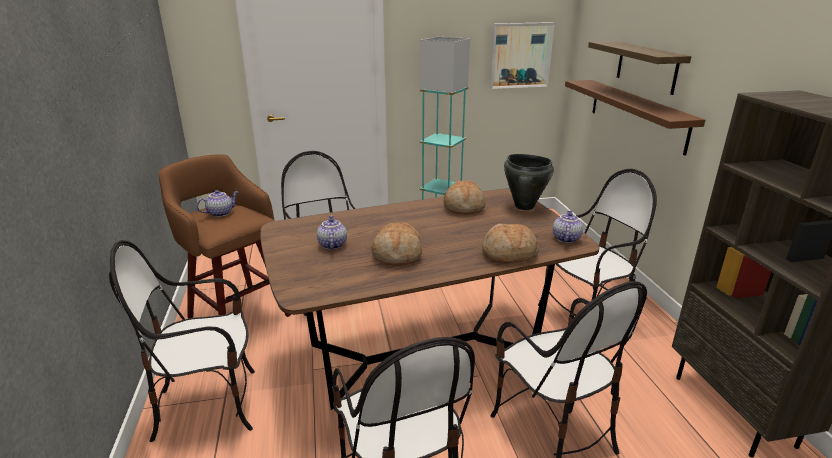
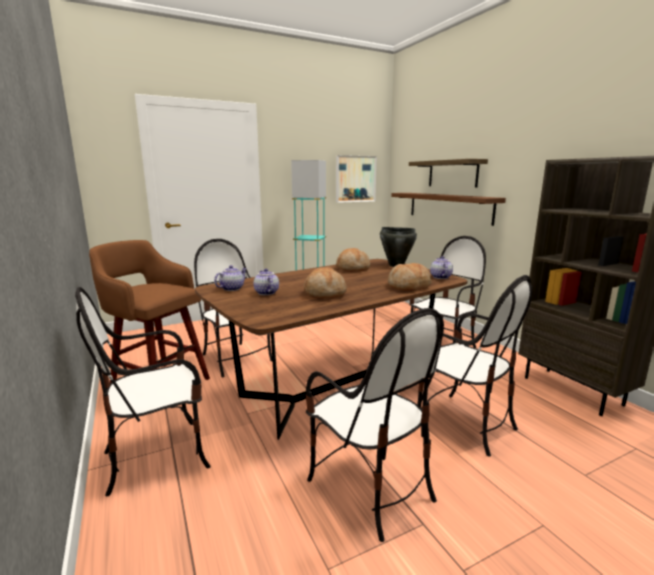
camera: 15 degrees left, 10 degrees down
(220, 213) = (147, 287): teapot -> teapot (231, 288)

